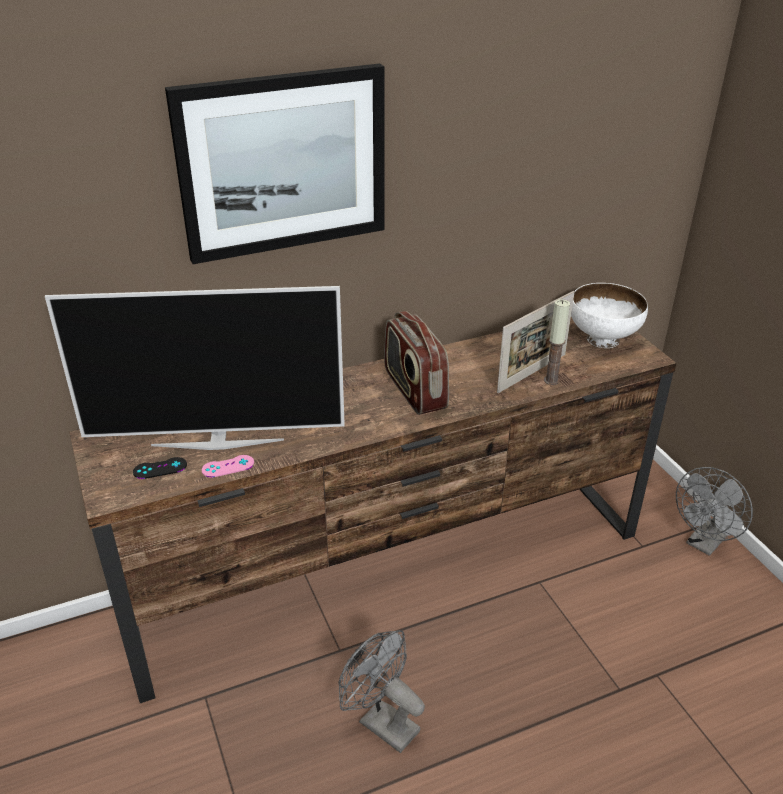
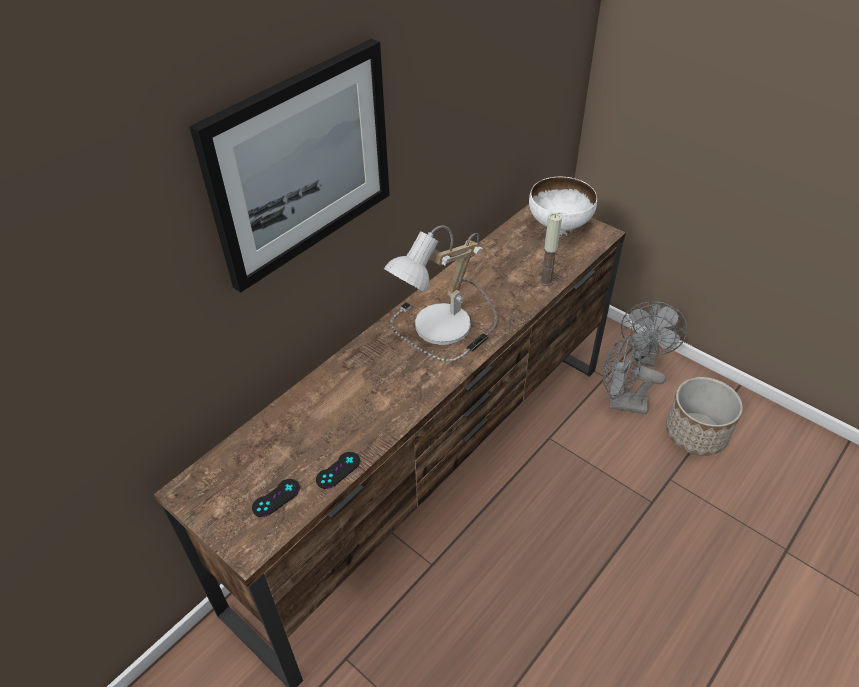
camera: 25 degrees left, 10 degrees up
(218, 441) = (310, 448): television -> none
(228, 466) = (338, 470): pink game controller -> black game controller
(381, 722) = (500, 611): grey fan -> grey fan (620, 403)
(414, 390) = (444, 330): radio -> table lamp
(532, 373) = (526, 279): picture frame -> none
(720, 641) = (696, 434): none -> planter

